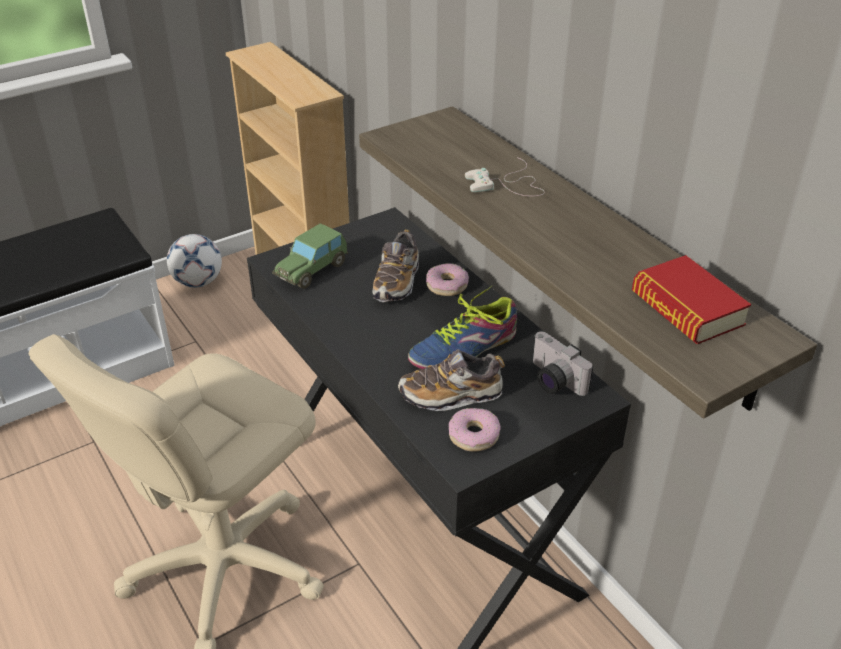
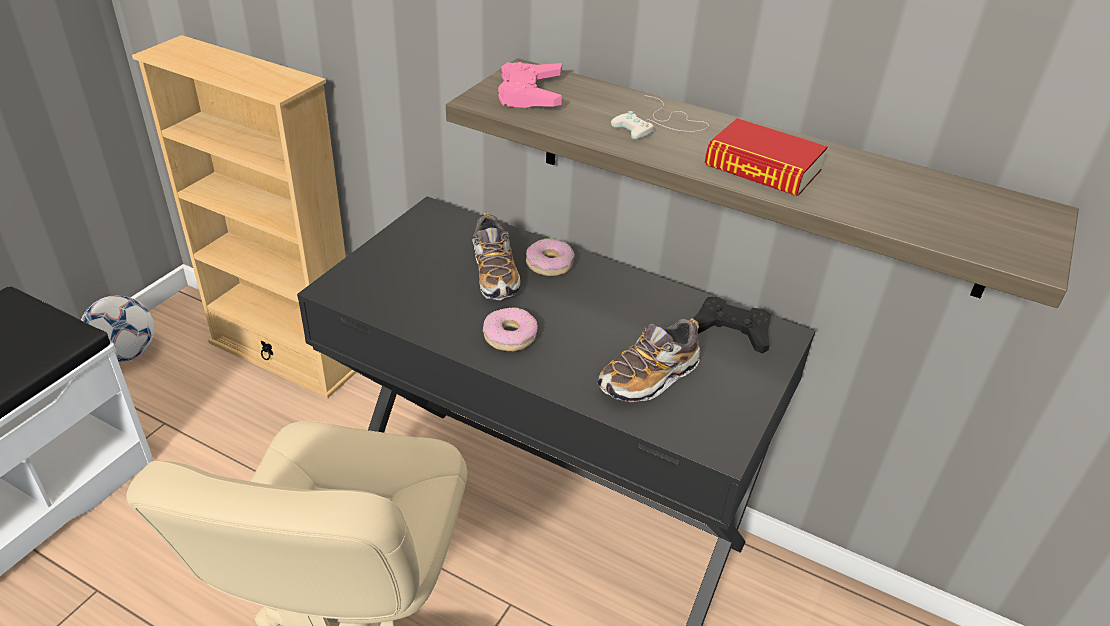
camera: 30 degrees left, 0 degrees up
(312, 270) = (389, 287): toy car -> none
(431, 137) = (530, 93): none -> pink game controller
(464, 349) = (622, 325): shoe -> none
(473, 435) = (705, 412): donut -> donut (509, 336)
(552, 381) = (730, 331): camera -> black game controller
(687, 309) = (950, 205): book -> book (762, 168)

